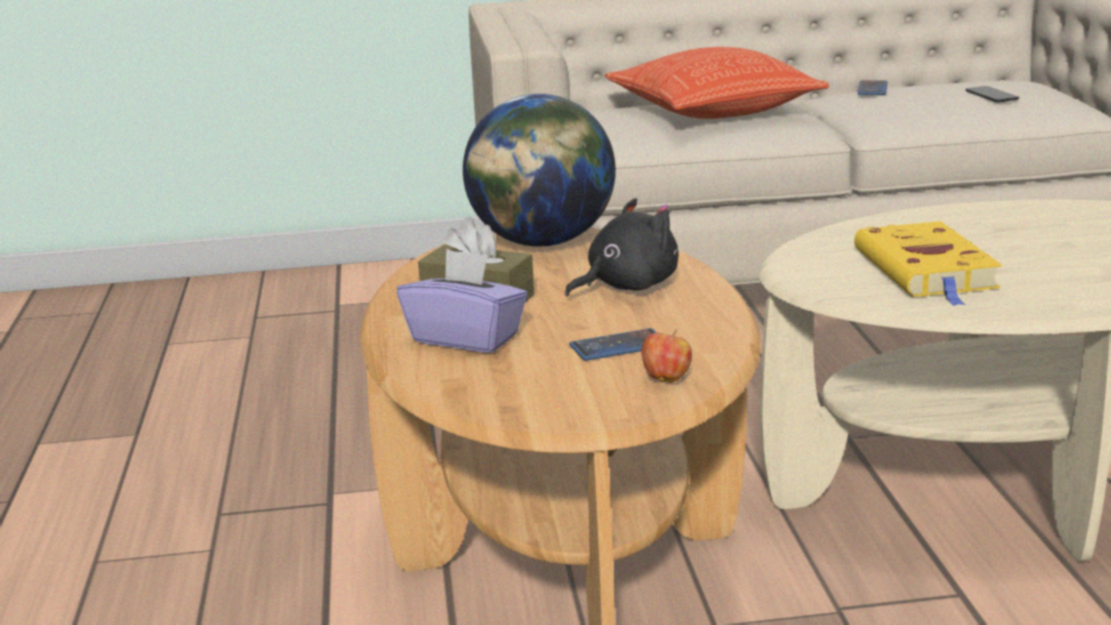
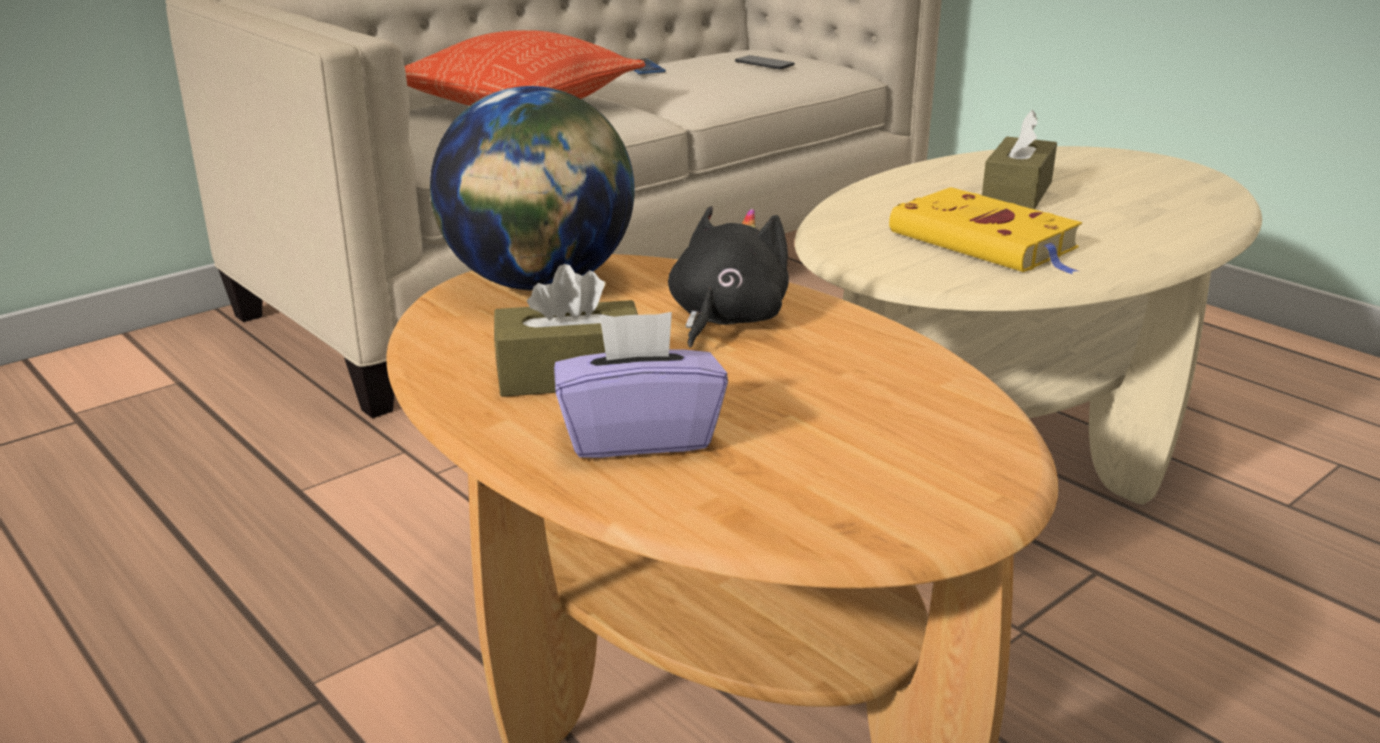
camera: 35 degrees left, 5 degrees up
(618, 346) = (837, 399): phone -> none
(666, 379) = (958, 429): apple -> none
(1036, 238) = (1017, 192): none -> brown tissue box

